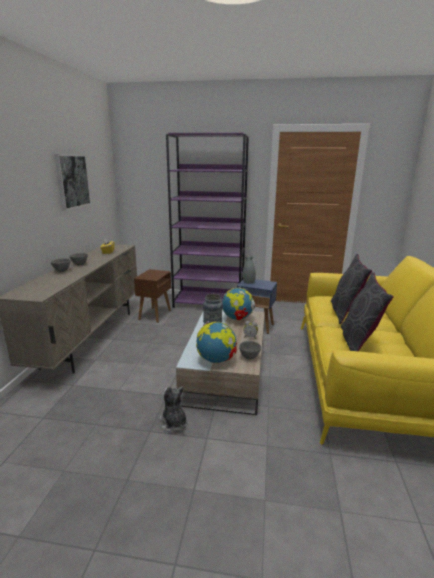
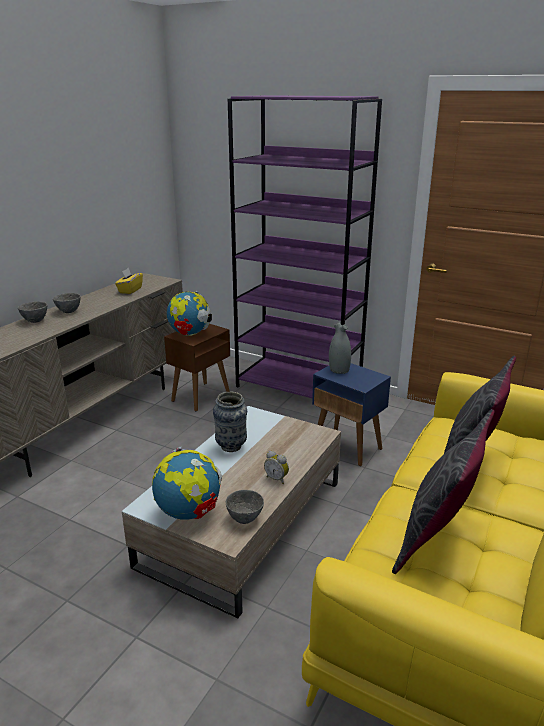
camera: 20 degrees right, 5 degrees up
(72, 181) = (74, 178): picture -> none
(173, 423) = (106, 597): plush toy -> none
(237, 319) = (283, 437): globe -> globe (190, 334)

